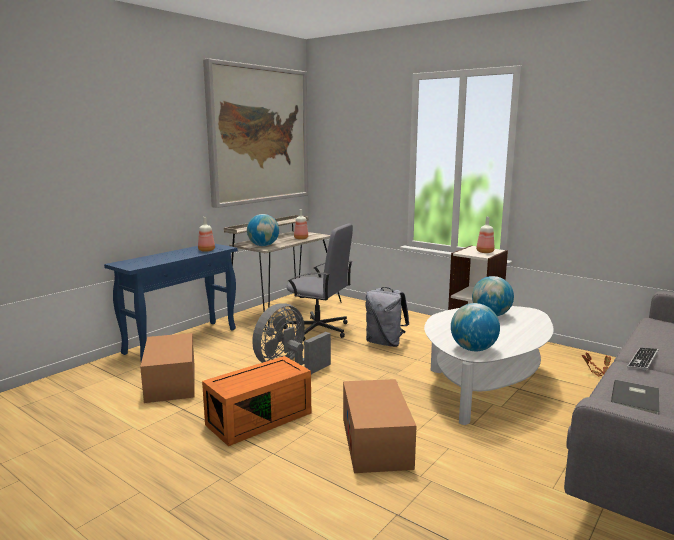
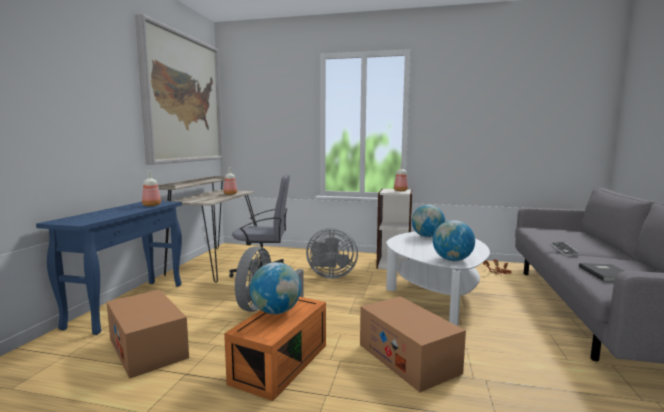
camera: 25 degrees left, 5 degrees down
(263, 246) = (203, 200): globe -> globe (276, 311)
(385, 343) = (330, 275): grey backpack -> grey fan

